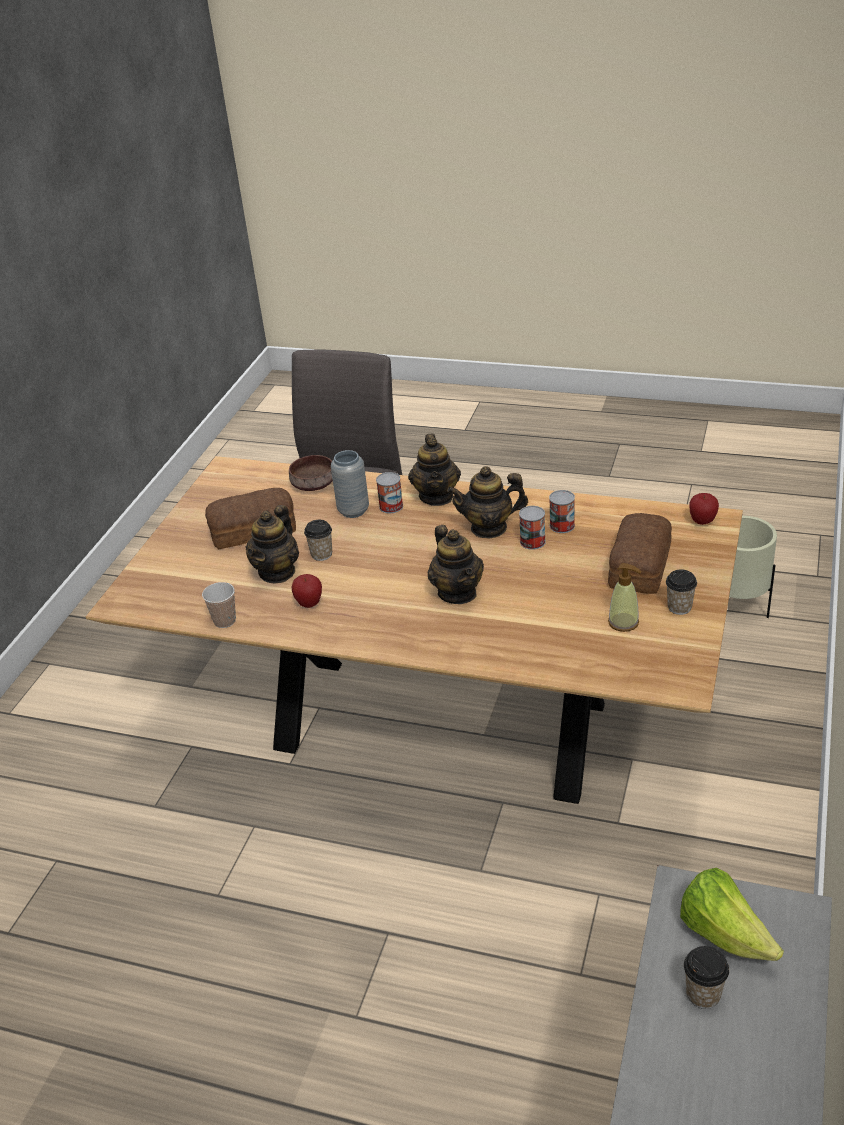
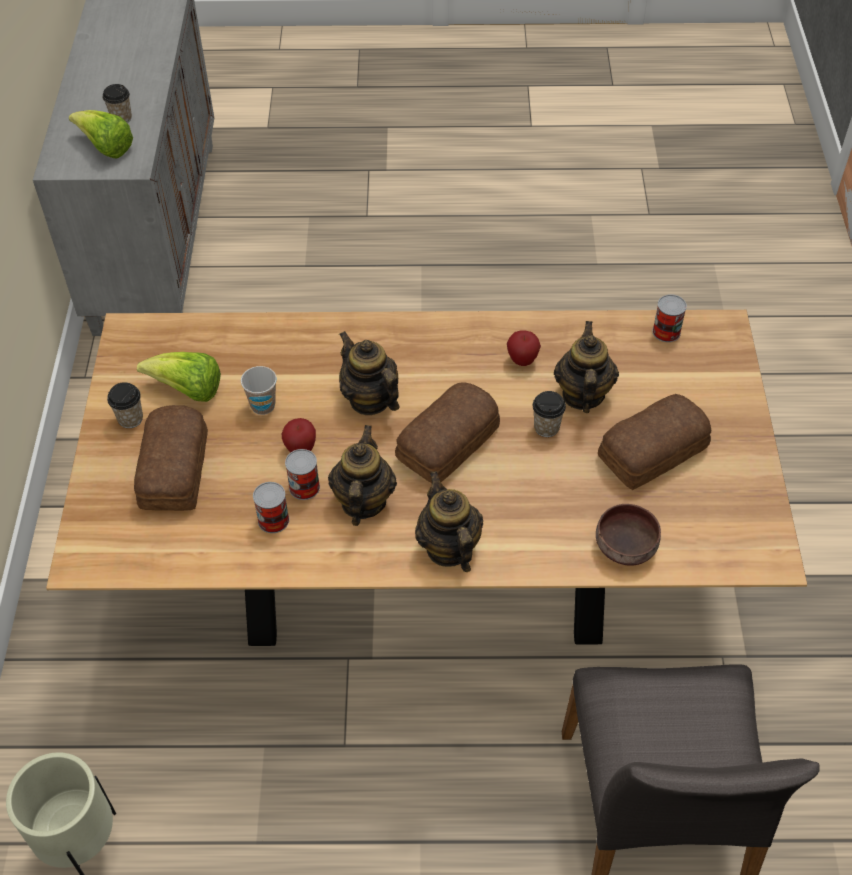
camera: 160 degrees right, 15 degrees up
(225, 621) = (597, 326): cup -> cup (263, 406)
(353, 511) = (545, 504): grey vase -> none
(391, 506) = (501, 520): can -> can (666, 332)
(404, 554) = (450, 443): none -> bread
(489, 528) = (363, 501): teapot -> teapot turned 60 degrees counterclockwise
(623, 622) = (188, 390): soap dispenser -> lettuce
(702, 522) = (99, 555): apple -> apple (301, 449)

